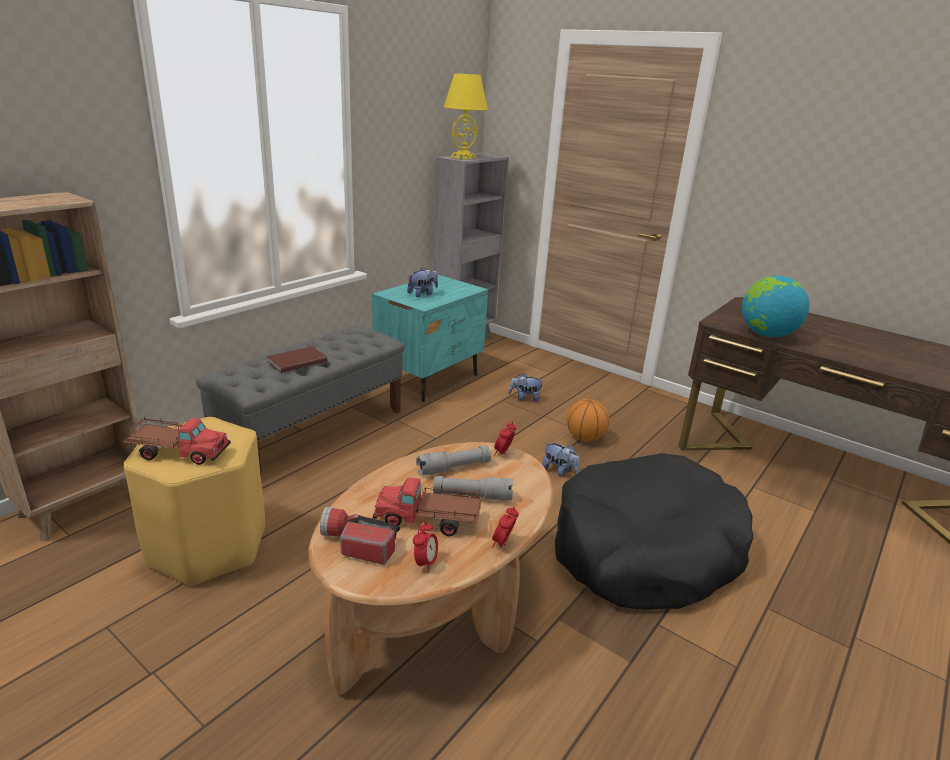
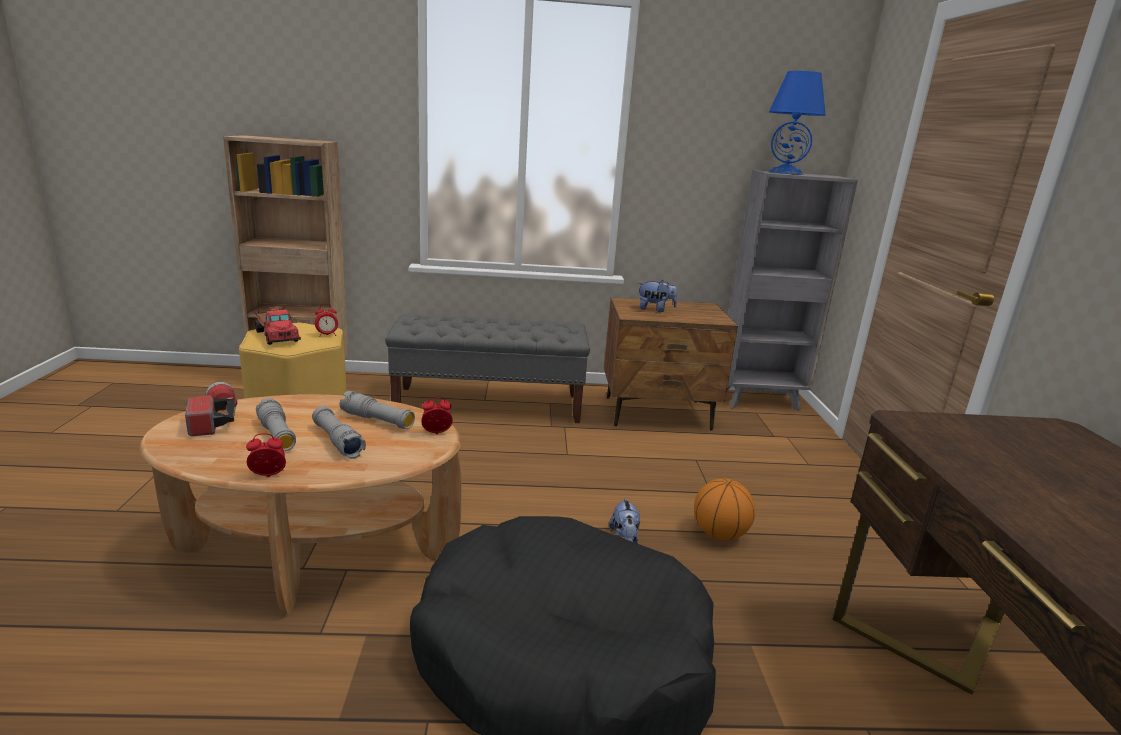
camera: 50 degrees right, 5 degrees down
(296, 361) = (472, 325): brown book -> none
(425, 563) = (207, 452): alarm clock -> alarm clock (327, 335)
(429, 520) = (277, 435): toy truck -> grey flashlight
(430, 378) = (658, 413): turquoise nightstand -> brown nightstand
(463, 157) = (785, 173): yellow table lamp -> blue table lamp
(524, 398) = (724, 470): plush toy -> none
(766, 335) = (961, 461): globe -> none

